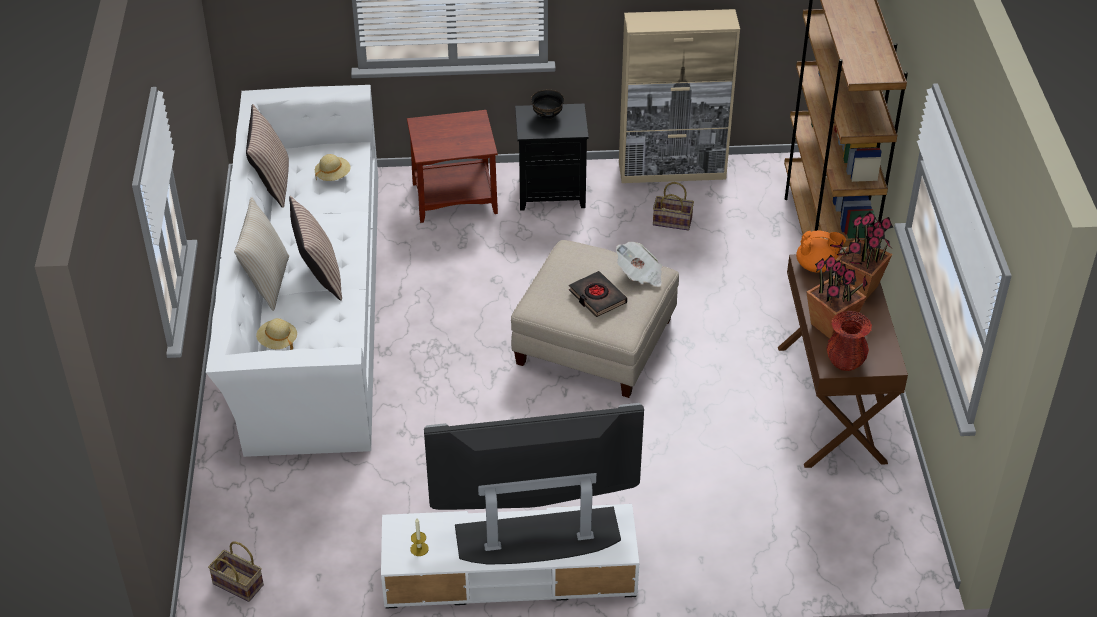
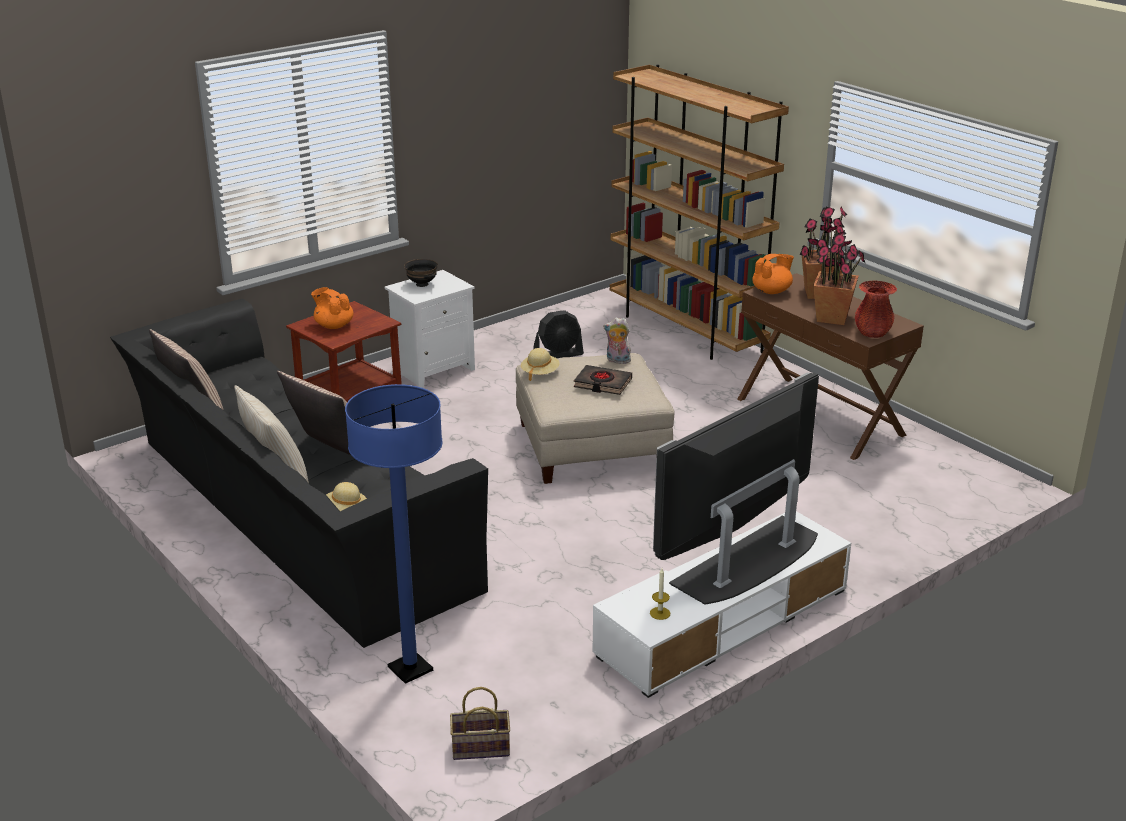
camera: 35 degrees left, 15 degrees down
(255, 492) = (410, 669): none -> blue floor lamp
(307, 304) = (294, 514): white sofa -> black sofa
(333, 176) = (254, 386): beige hat -> beige hat (540, 373)
(441, 134) = (333, 325): none -> orange teapot
(552, 192) = (434, 369): black nightstand -> white nightstand
(640, 275) = (617, 361): newspaper -> plush toy
(672, 171) = (518, 327): beige cabinet -> none
(673, 221) = (558, 355): basket -> black fan

